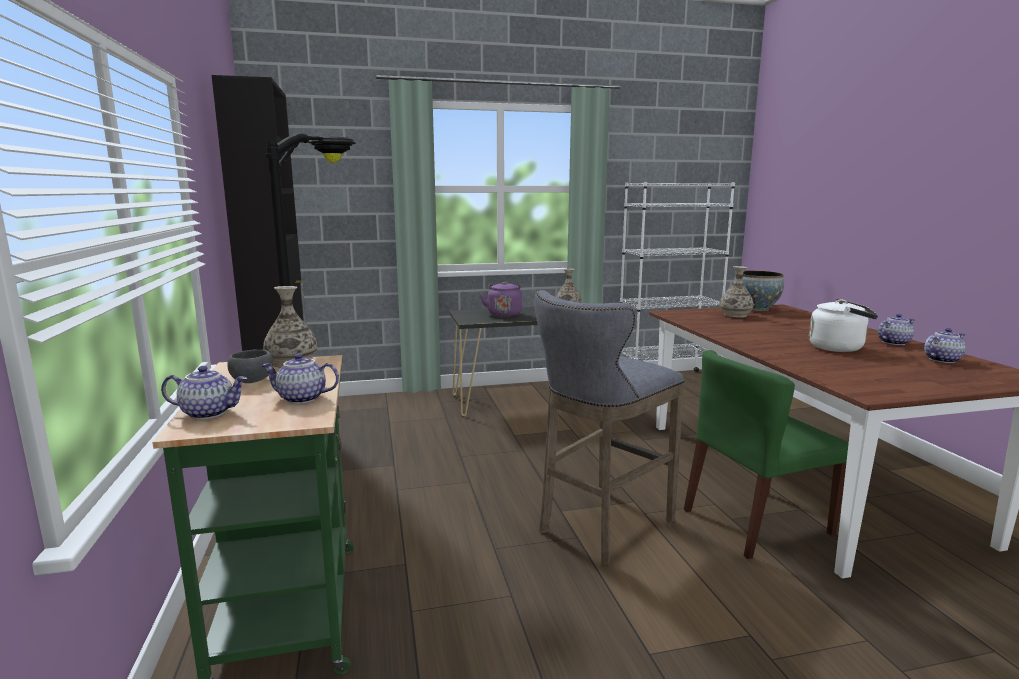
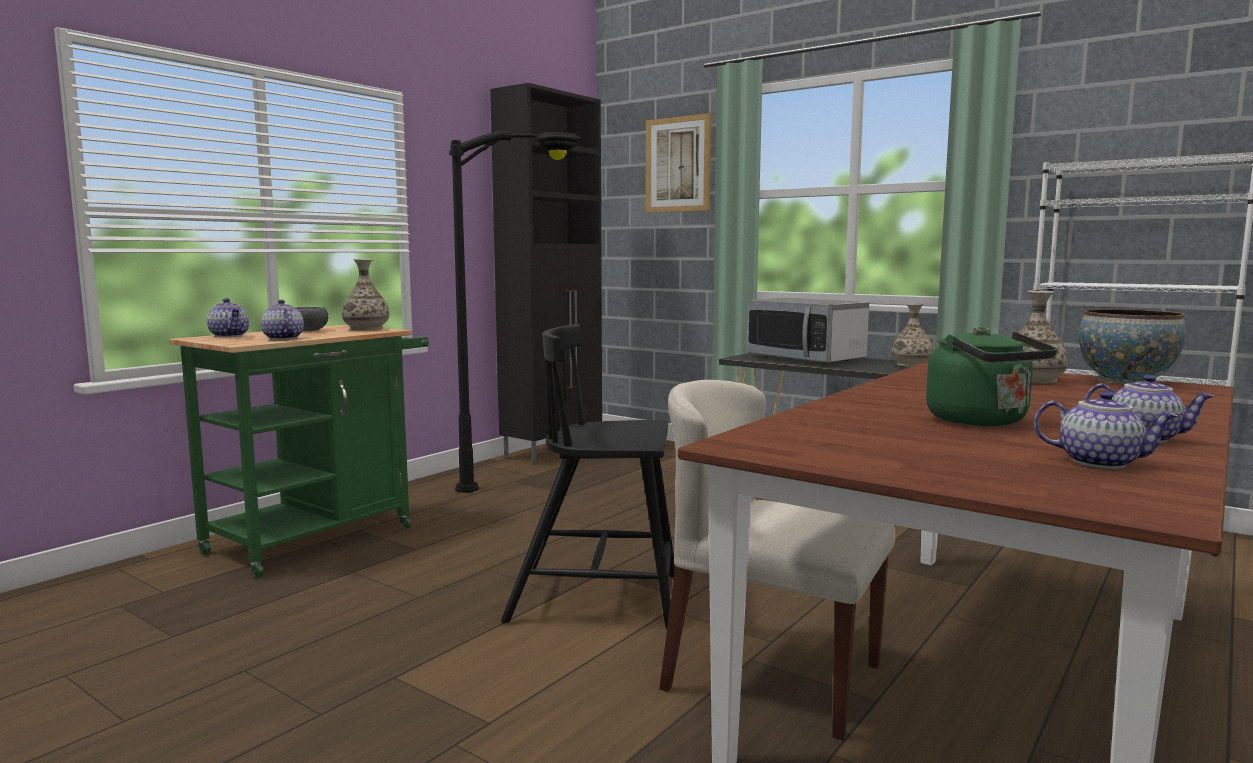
camera: 50 degrees right, 5 degrees down
(343, 159) = (678, 164): none -> picture
(504, 314) = (806, 358): purple kettle -> microwave
(601, 528) = (599, 598): grey stool -> black chair
(756, 522) = (770, 676): green chair -> beige chair
(839, 348) = (982, 421): white kettle -> green kettle

